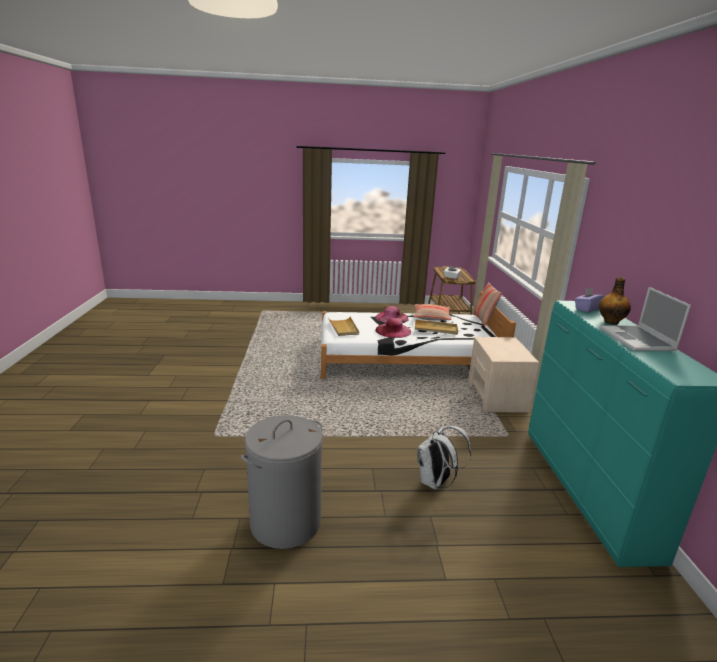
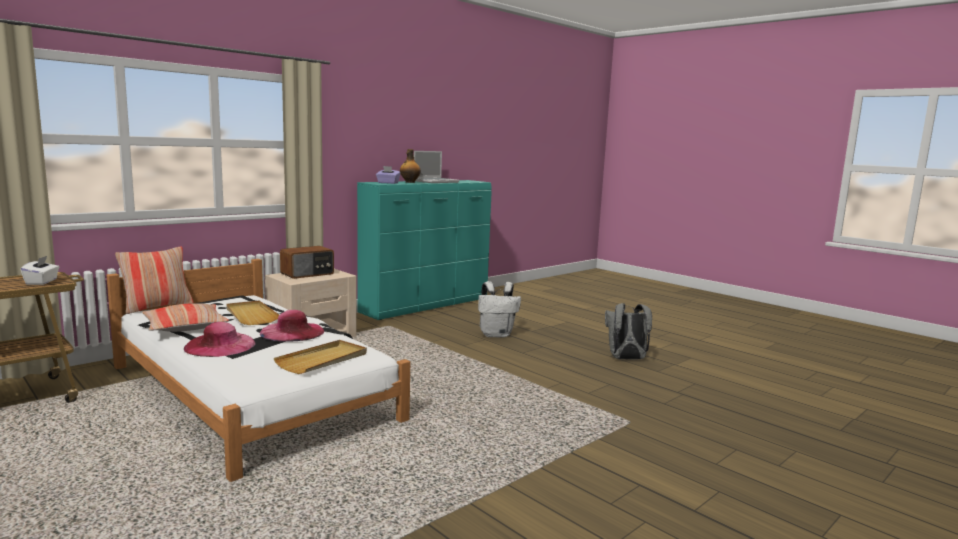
camera: 130 degrees left, 10 degrees down
(285, 522) = (626, 359): grey laundry basket -> grey backpack
(509, 348) = (308, 274): none -> radio

